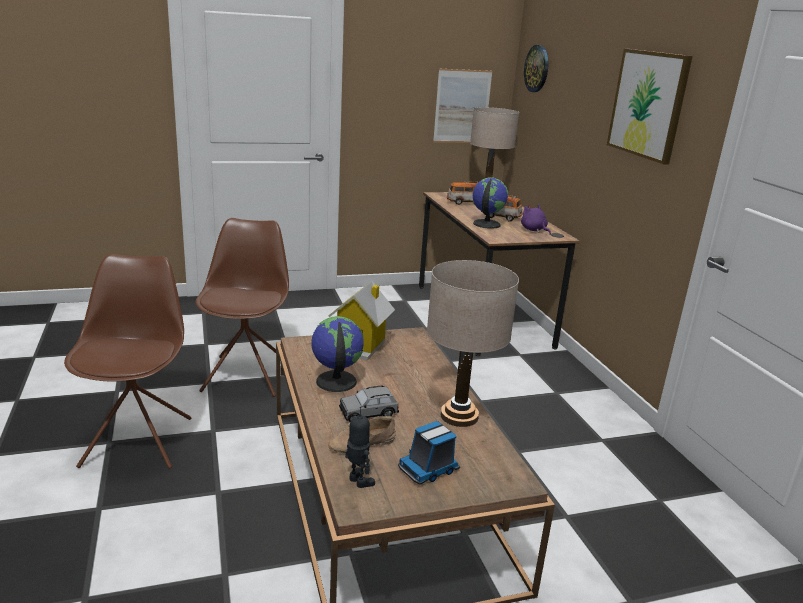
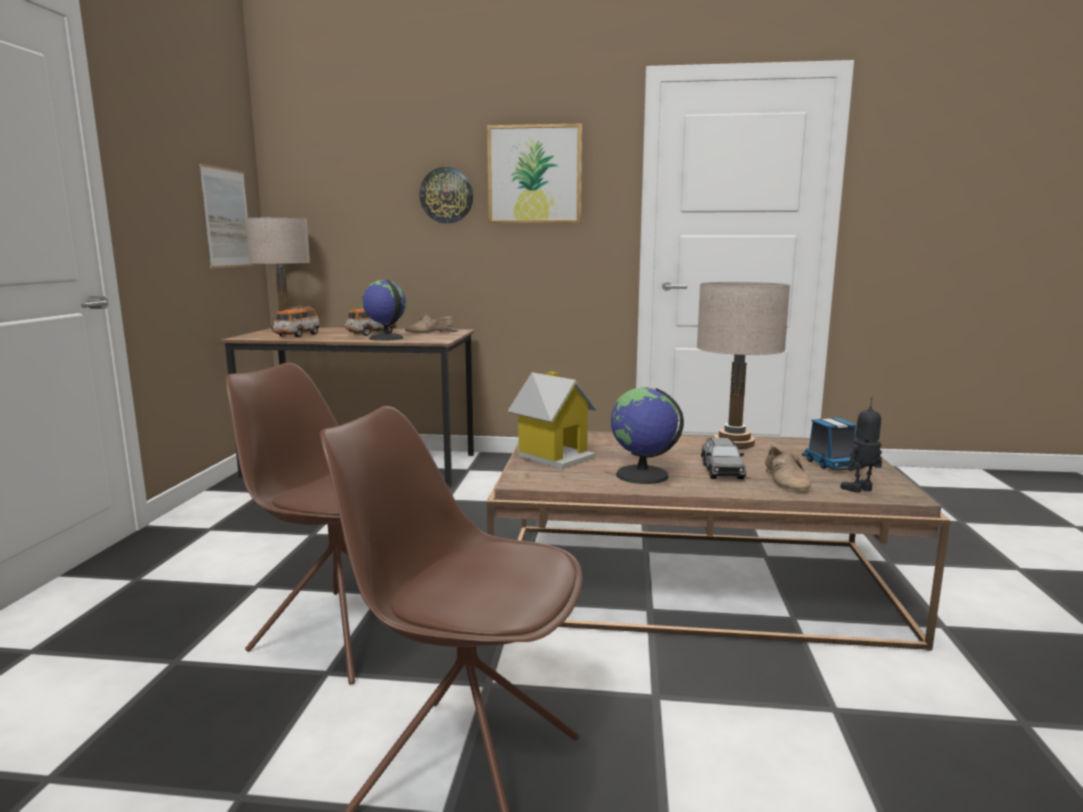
camera: 65 degrees left, 10 degrees down
(534, 230) = (429, 332): purple plush toy -> beige shoe
(537, 68) = (314, 165): wall clock -> wall clock (446, 195)

